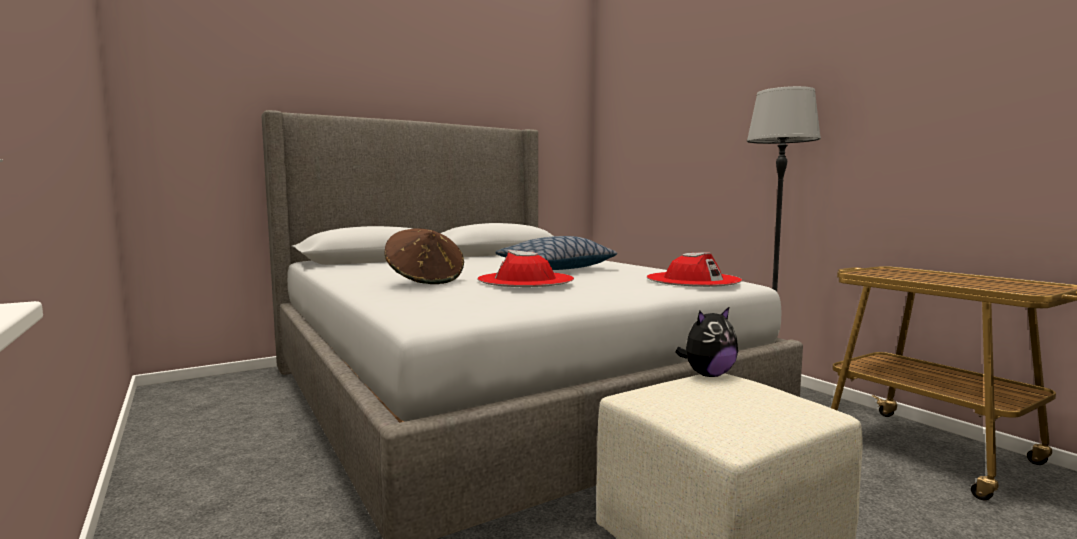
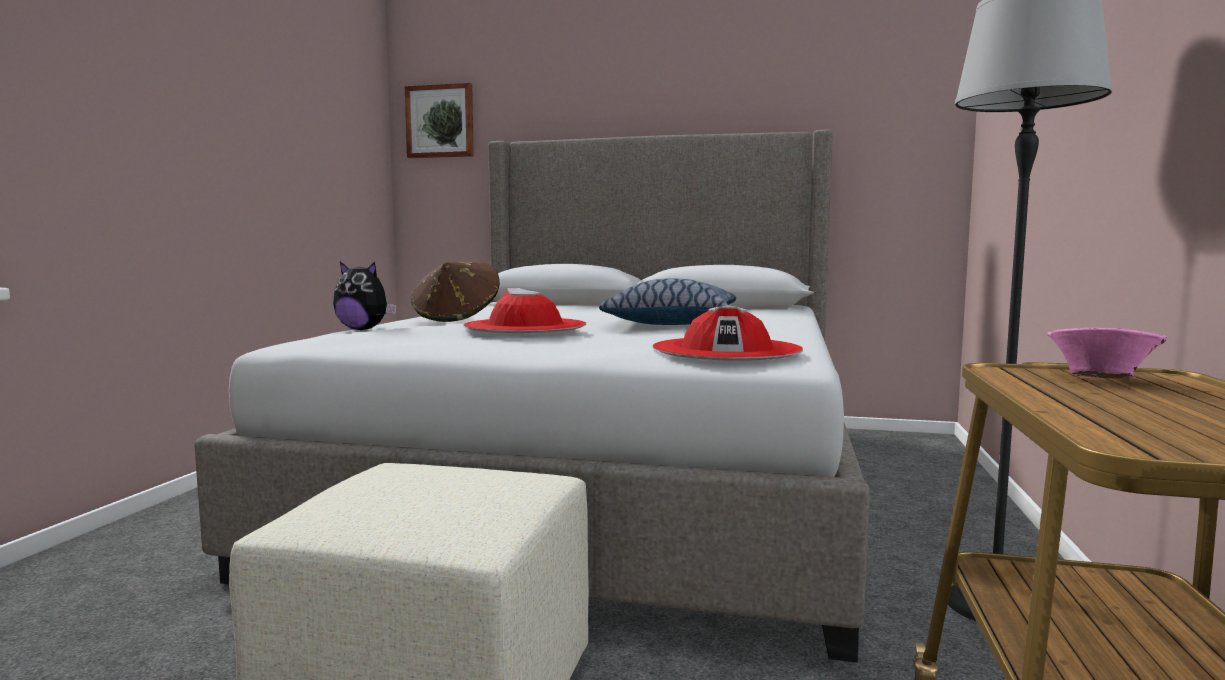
camera: 45 degrees right, 0 degrees up
(180, 81) = (440, 121): none -> picture
(708, 375) = (529, 473): plush toy -> plush toy (363, 329)
(890, 273) = (1099, 379): none -> pink bowl

